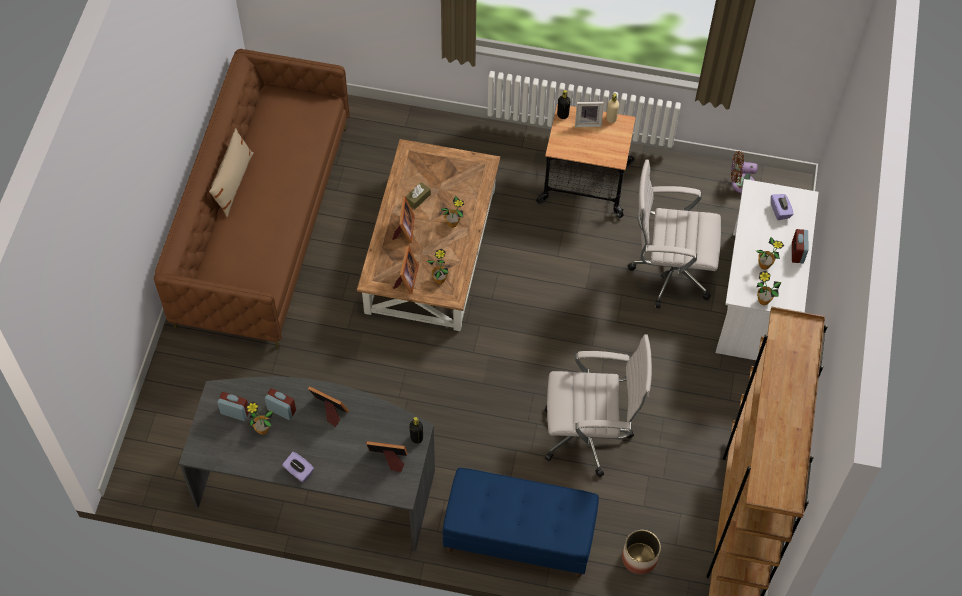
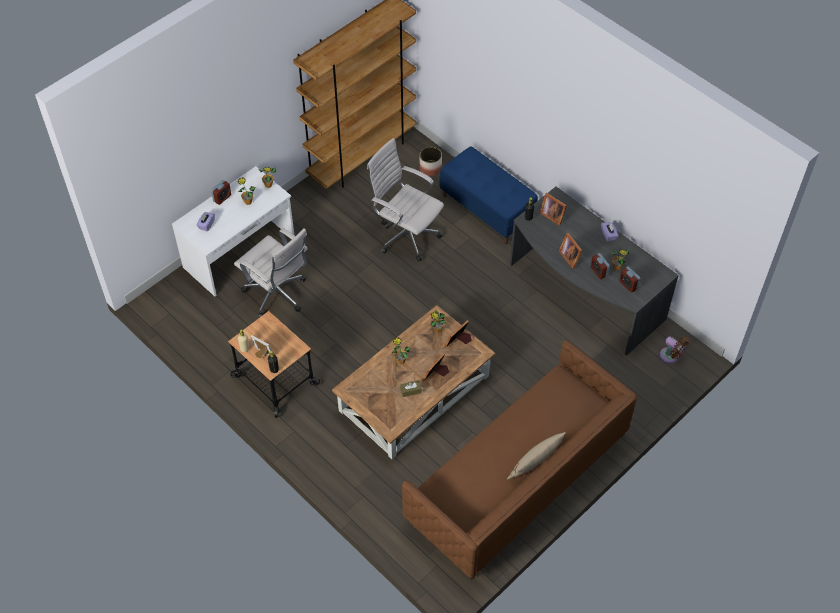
camera: 145 degrees left, 5 degrees down
(740, 183) = (178, 323): brown fan -> brown fan (671, 356)

